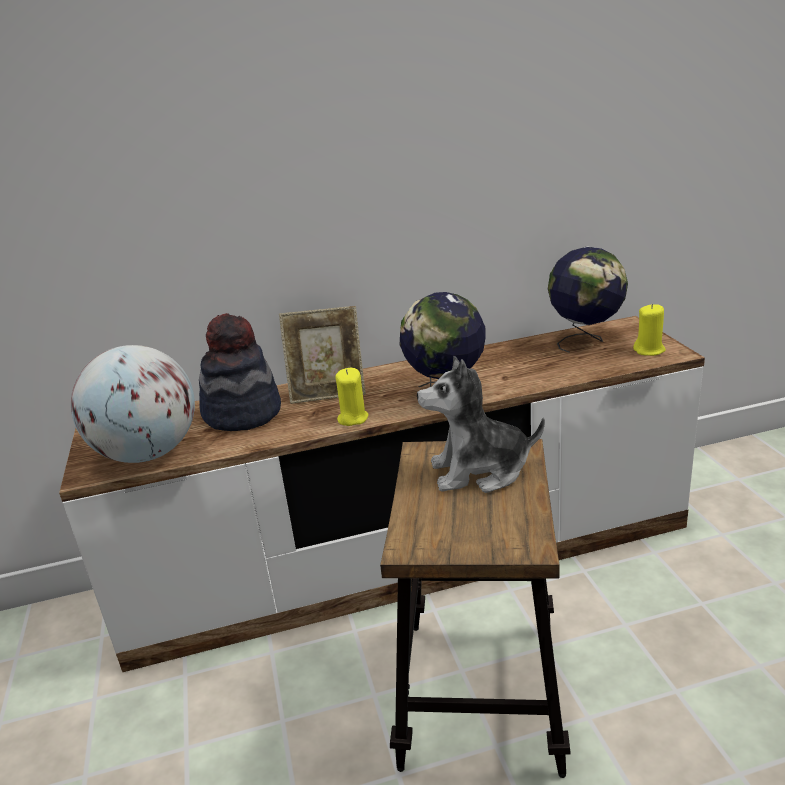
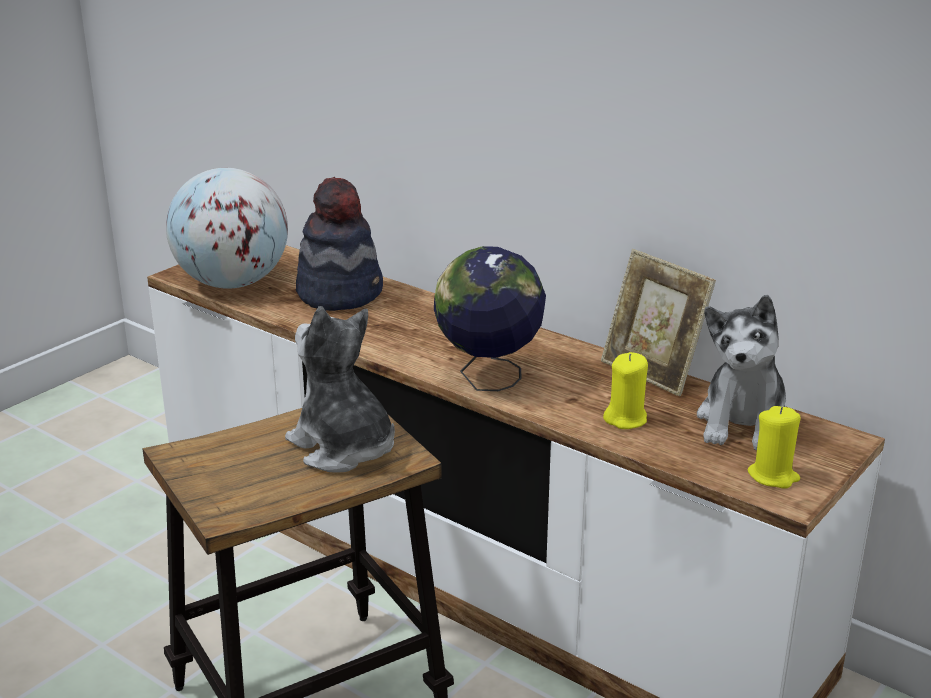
camera: 50 degrees right, 0 degrees up
(328, 393) = (424, 317): picture frame -> picture frame (652, 373)
(352, 418) = (385, 347): yellow candle -> yellow candle (625, 419)
(585, 341) = (743, 423): globe -> plush toy

